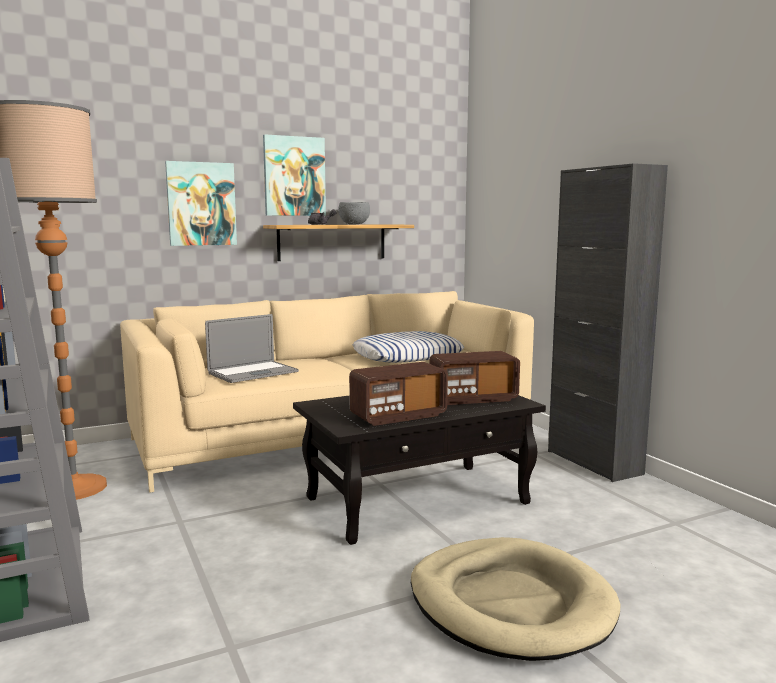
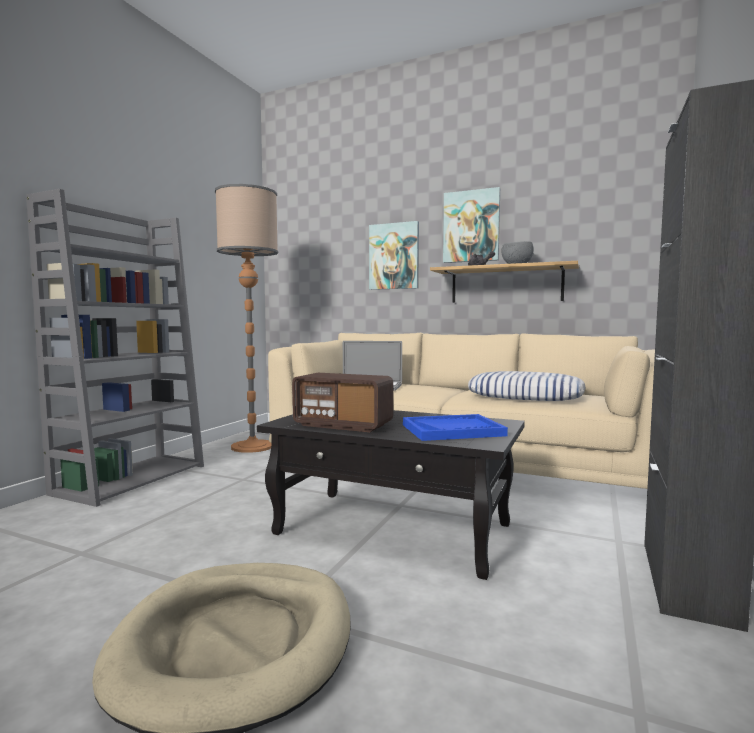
camera: 50 degrees right, 5 degrees down
(473, 399) = (452, 430): radio -> blue tray

